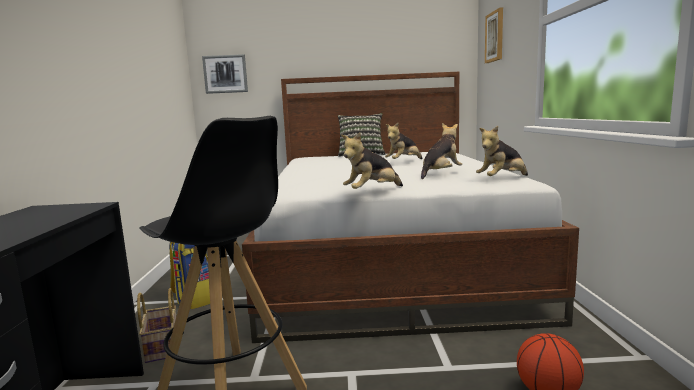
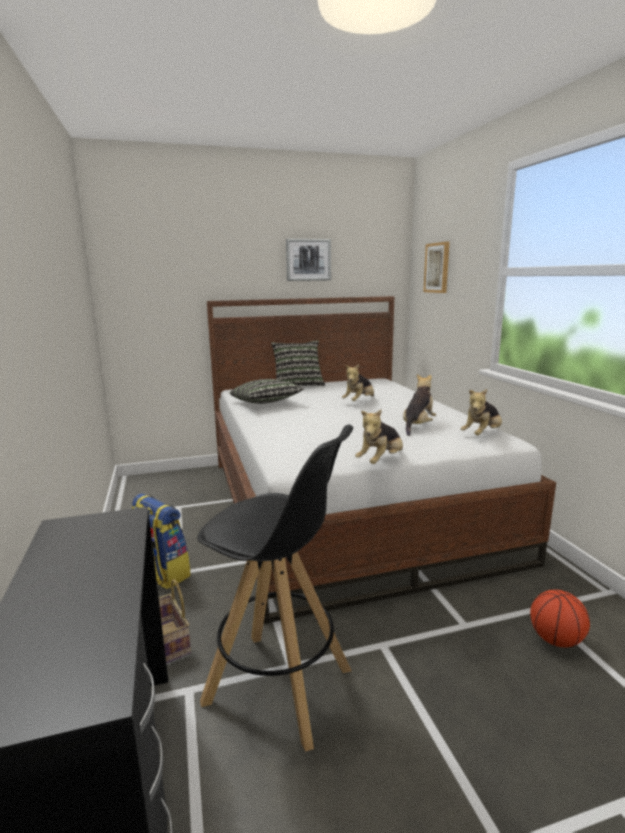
camera: 15 degrees left, 5 degrees up
(225, 74) = (138, 293): picture -> picture (308, 260)
(317, 163) = (266, 403): none -> pillow

